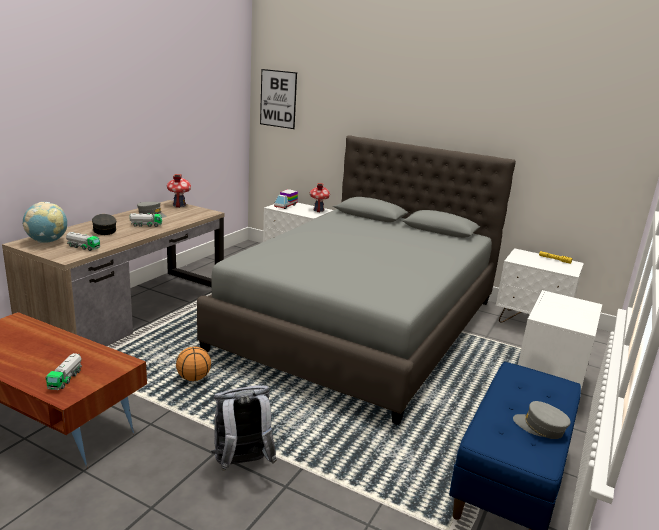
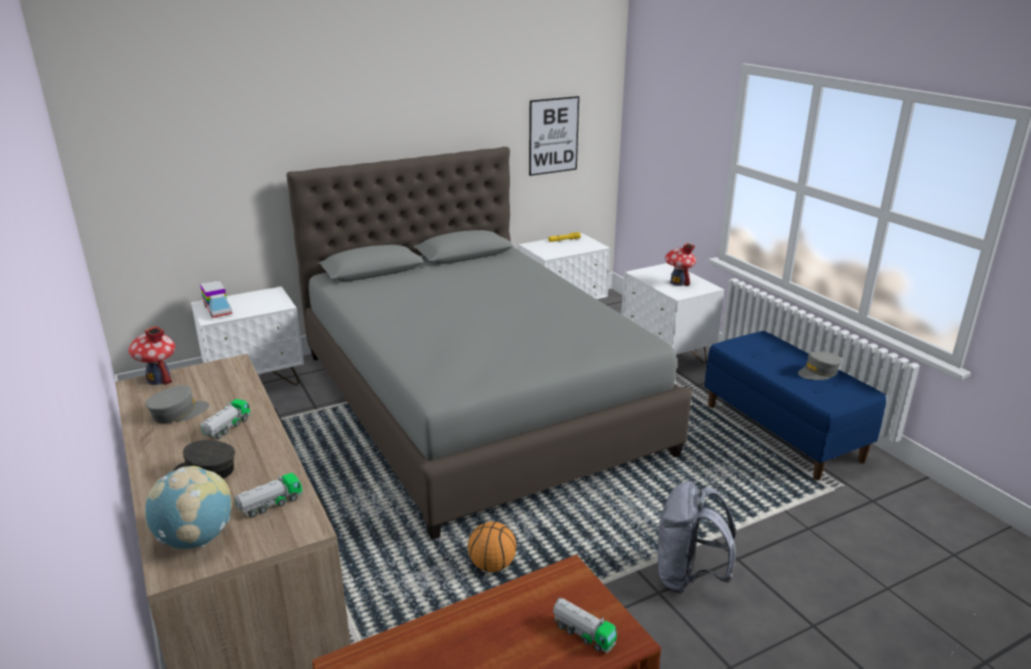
camera: 55 degrees left, 5 degrees up
(278, 99) = (127, 144): picture -> picture (553, 136)
(318, 210) = (268, 294): toy house -> toy house (678, 282)

